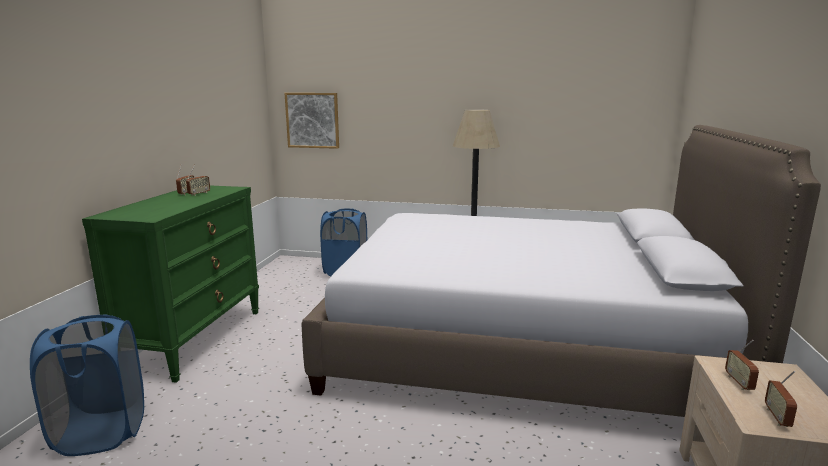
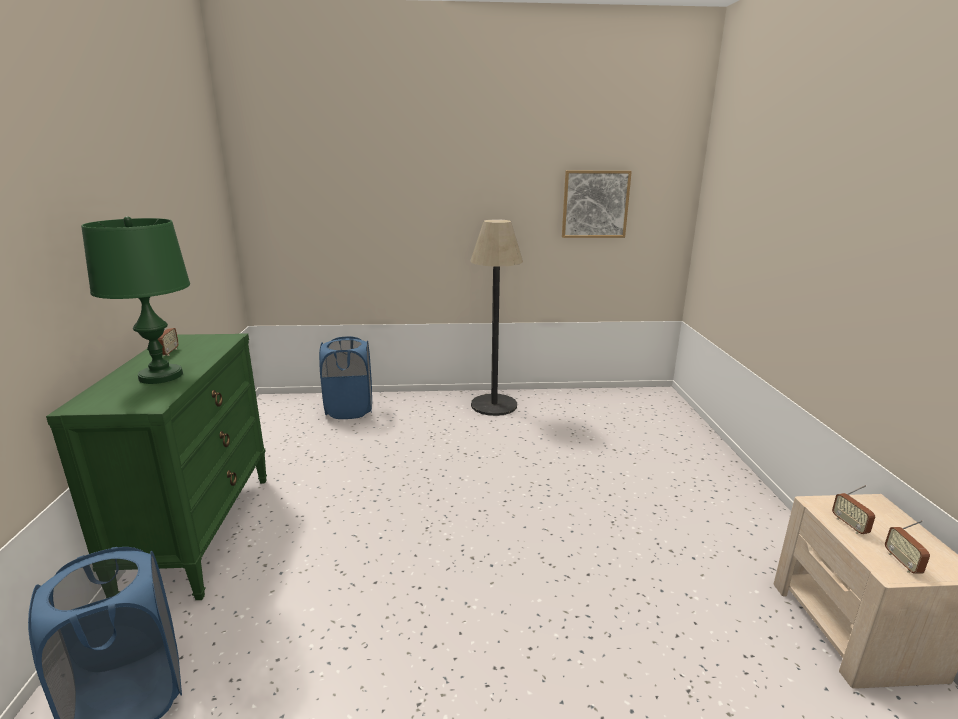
camera: 15 degrees left, 5 degrees up
(170, 204) = (161, 376): none -> green table lamp
(199, 194) = (187, 352): radio -> none
(312, 120) = (292, 232): picture -> picture (595, 204)
(520, 346) = (578, 485): bed -> none

